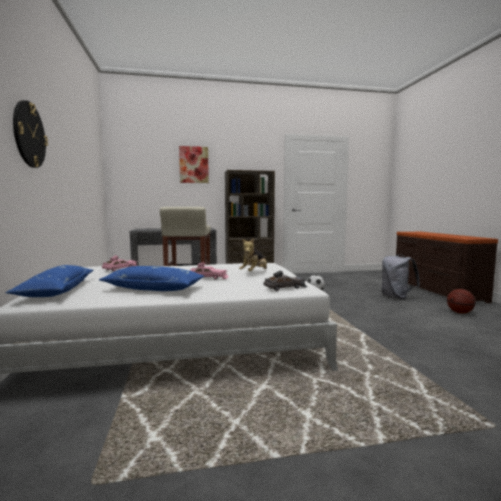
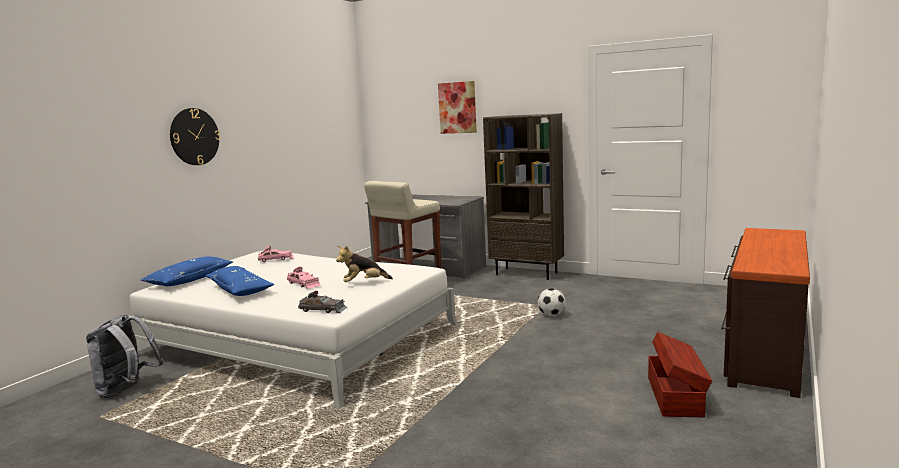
camera: 40 degrees right, 5 degrees up
(397, 297) = (652, 348): grey backpack -> grey backpack (127, 390)
(459, 312) = (676, 396): basketball -> brown storage box

